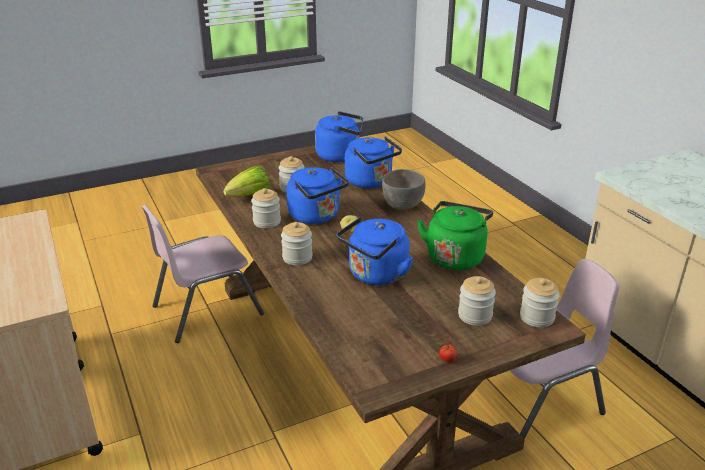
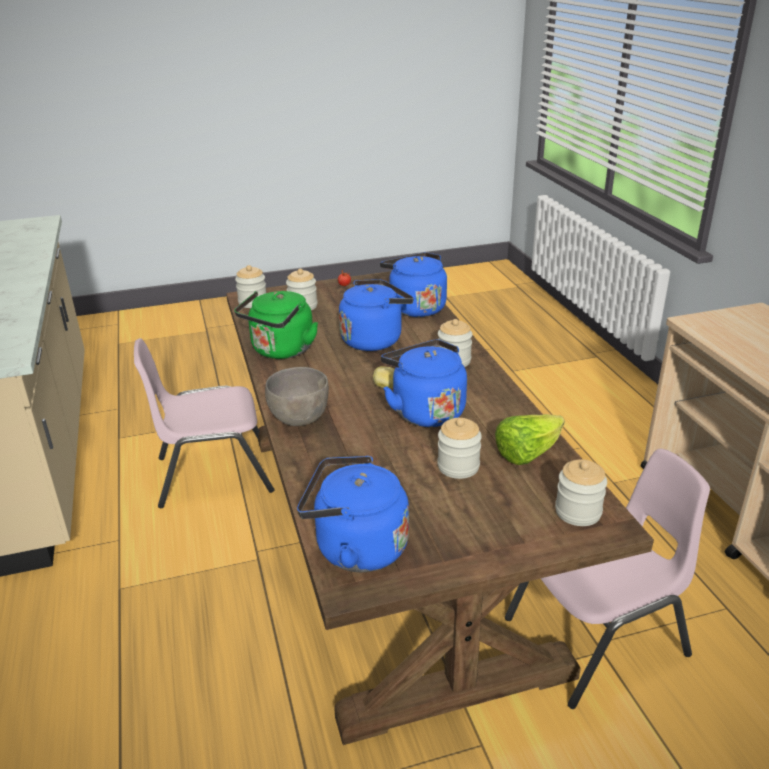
camera: 170 degrees left, 0 degrees up
(267, 222) = (493, 407): jar -> jar (578, 512)
(371, 182) = (324, 468): blue kettle -> blue kettle (414, 307)

